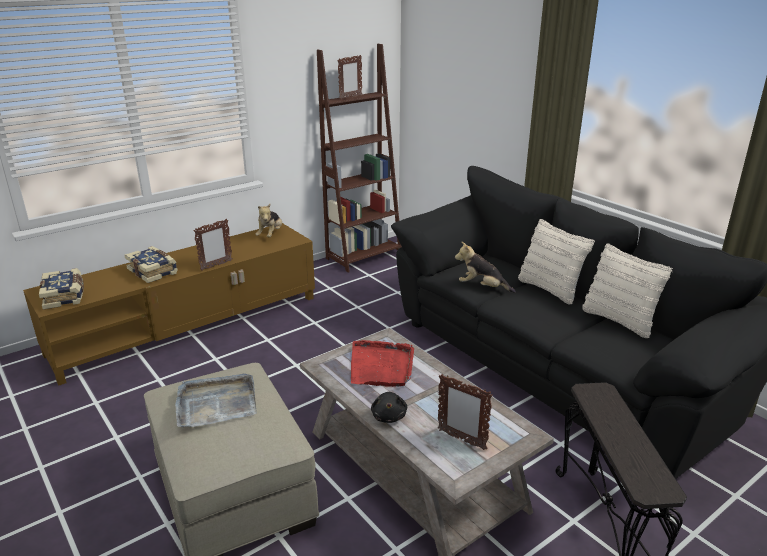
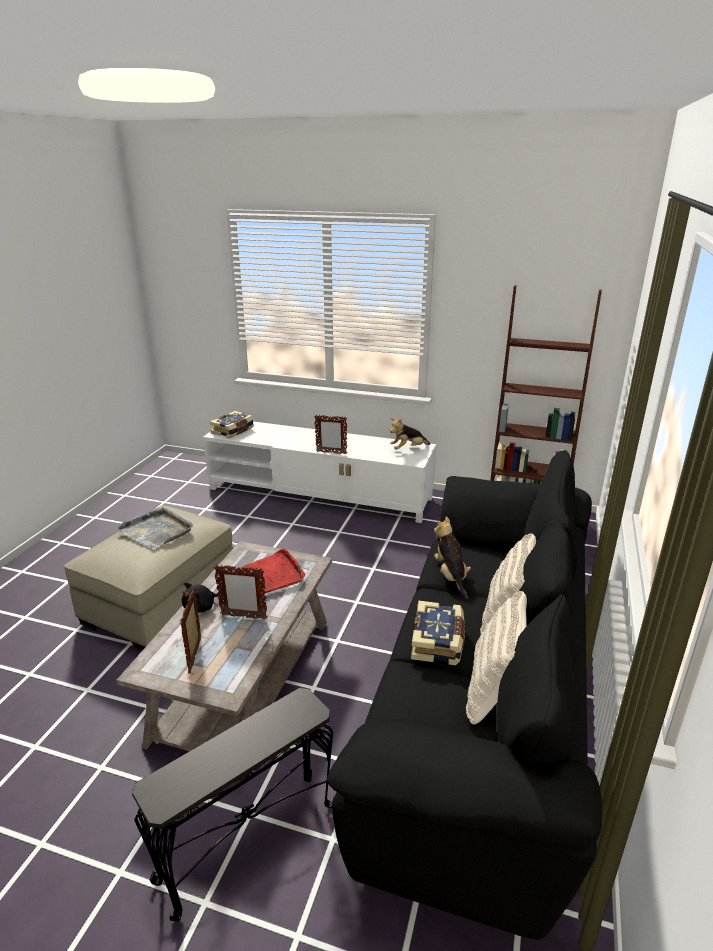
camera: 55 degrees right, 0 degrees up
(153, 271) = (295, 439): book -> book (438, 642)
(190, 324) = (320, 494): brown tv stand -> white tv stand
(350, 97) = (544, 342): picture frame -> picture frame (243, 617)

